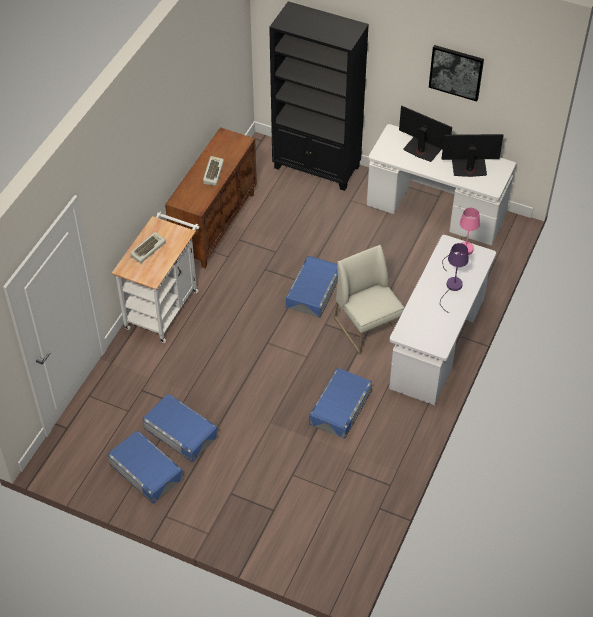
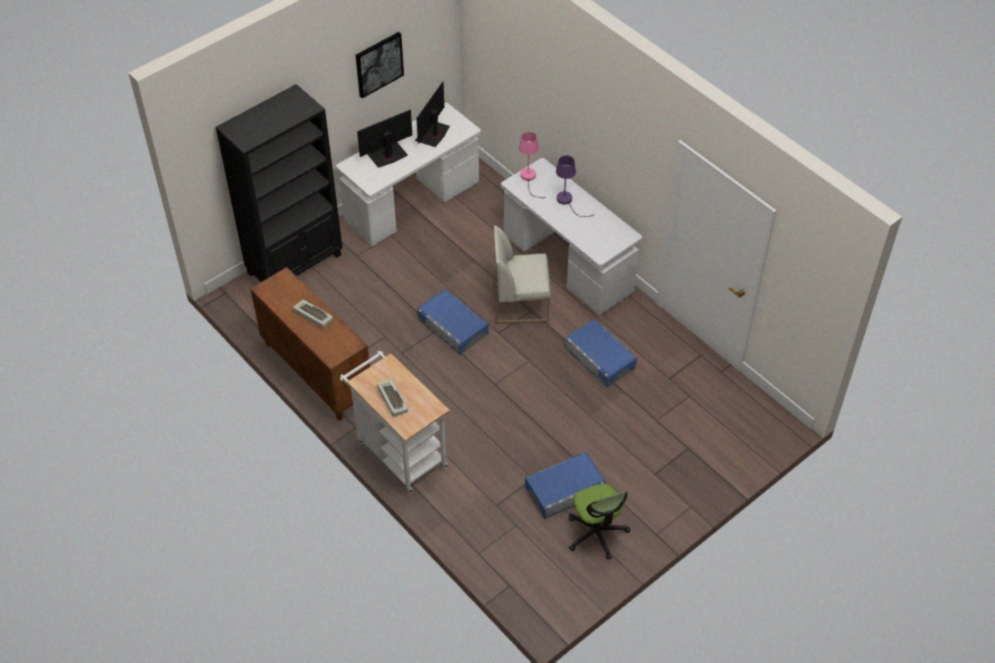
camera: 65 degrees left, 0 degrees up
(146, 471) = (596, 533): blue storage box -> office chair

